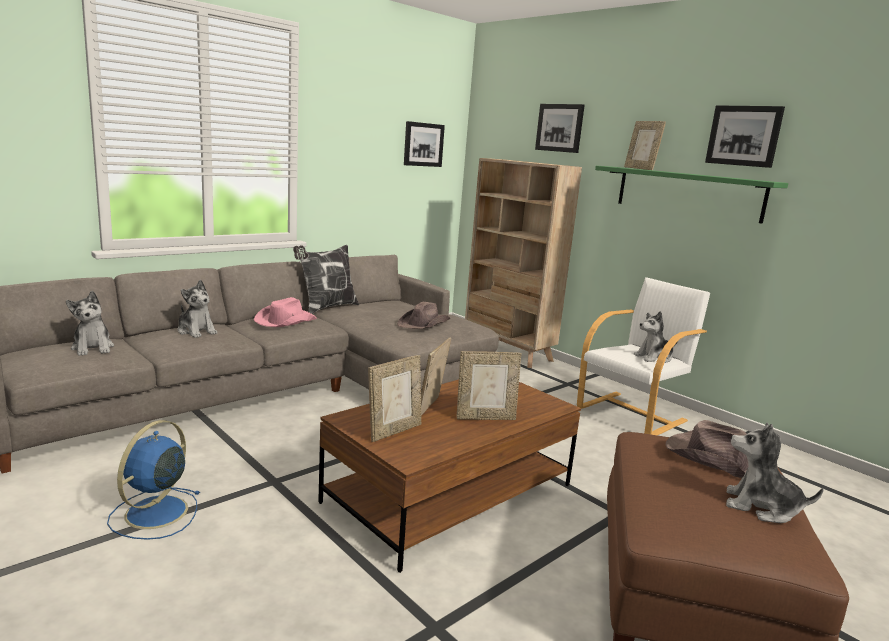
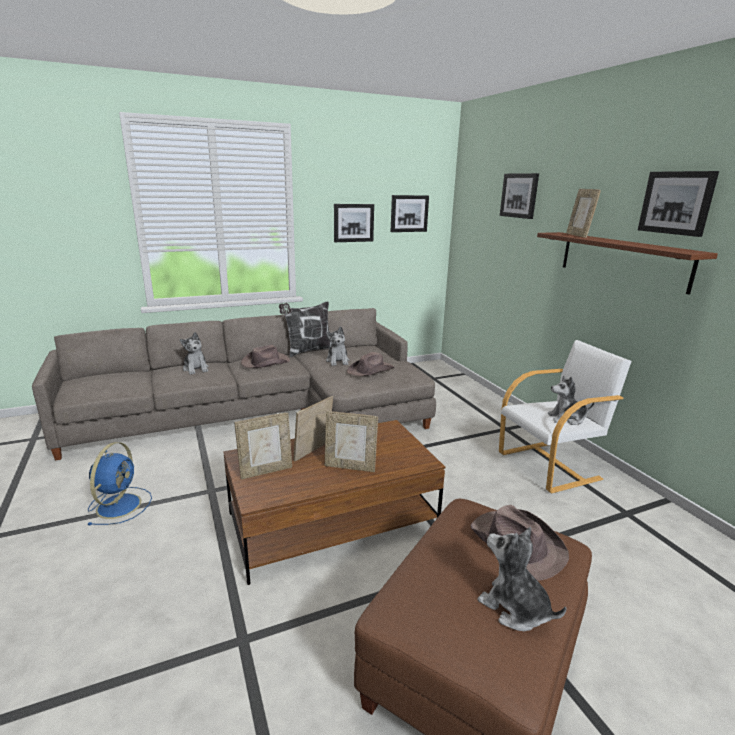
camera: 20 degrees right, 5 degrees up
(93, 348) = (119, 379): plush toy -> plush toy (338, 361)
(154, 513) = (120, 504): blue fan -> blue fan turned 150 degrees clockwise
(285, 320) = (264, 362): pink hat -> brown hat
(364, 151) = (353, 223): none -> picture
(507, 351) = (470, 392): beige bookcase -> none
(688, 193) = (622, 260): green shelf -> brown shelf

